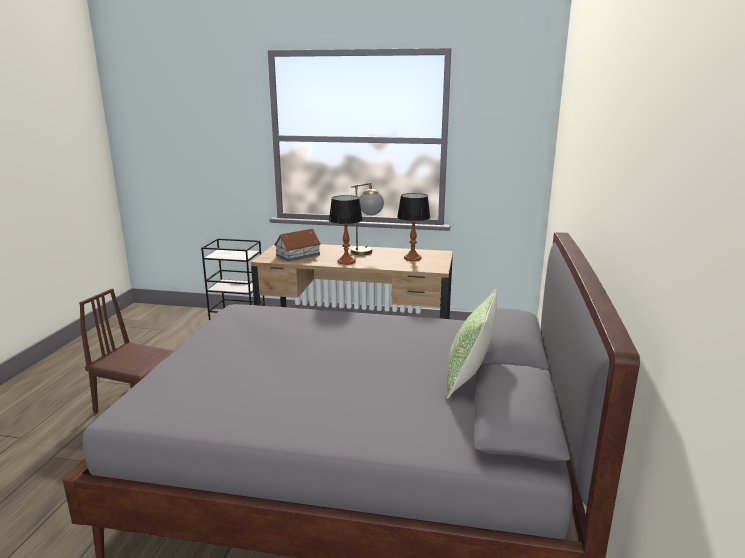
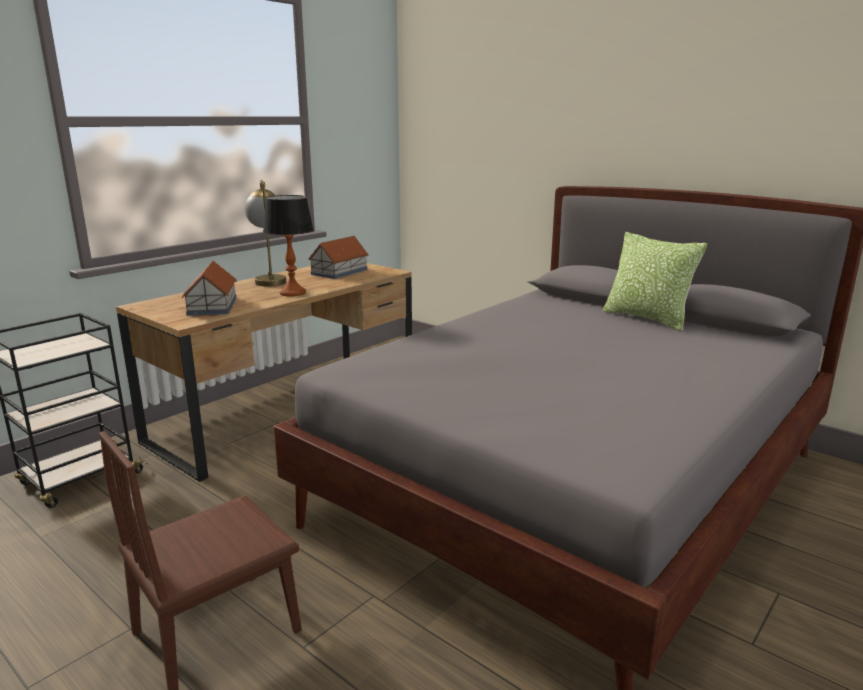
camera: 60 degrees left, 0 degrees up
(412, 258) = (338, 272): table lamp -> toy house

